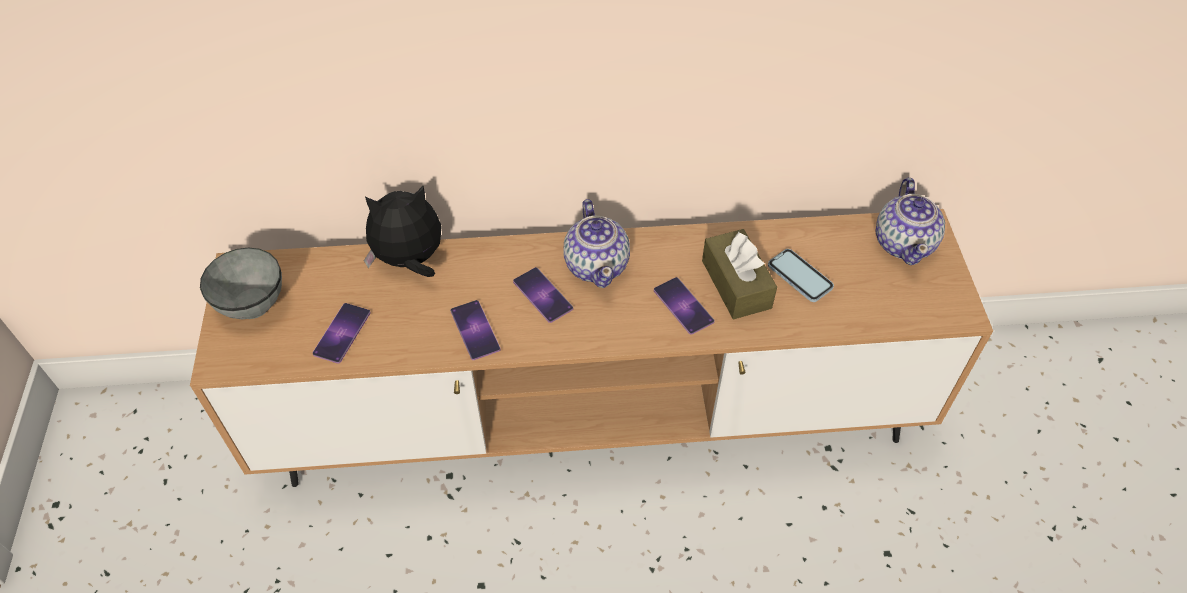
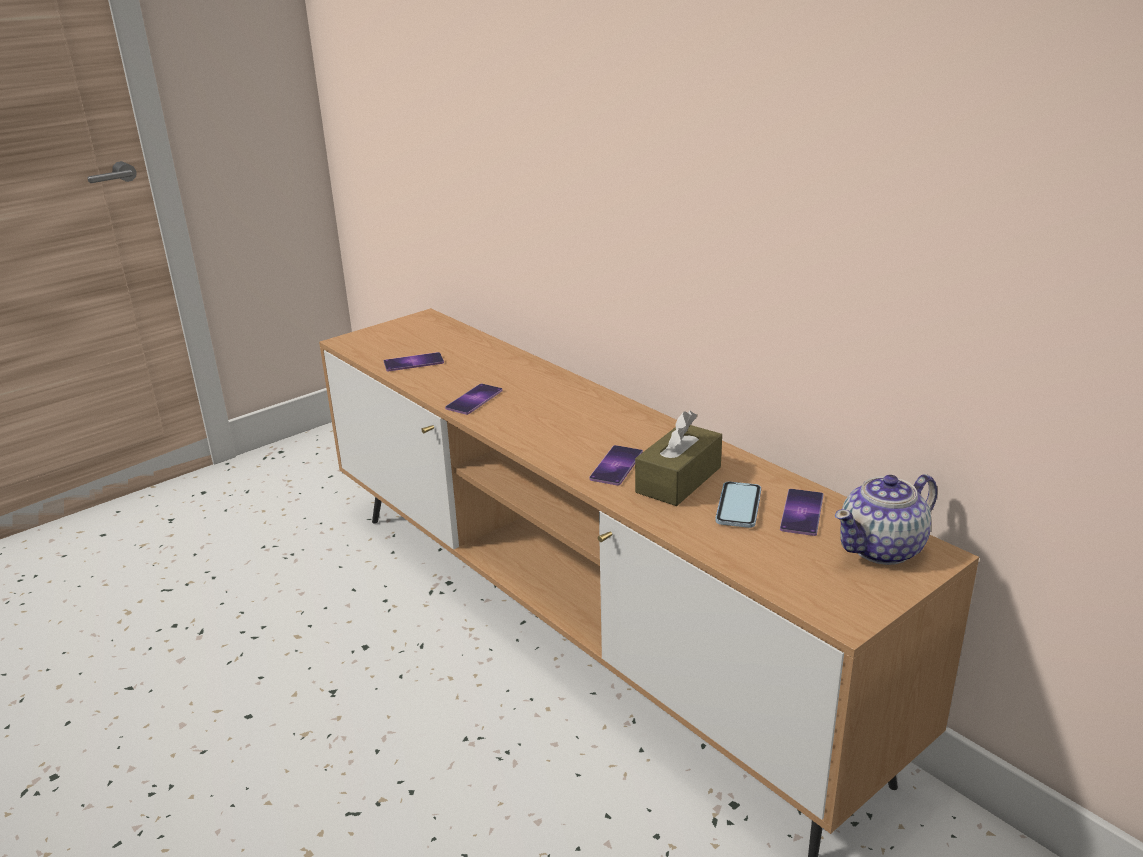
camera: 55 degrees right, 25 degrees down
(252, 305) = (402, 332): grey bowl -> none
(410, 261) = (506, 357): plush toy -> none
(542, 295) = (542, 409): phone -> phone (802, 512)
(597, 265) = (605, 417): teapot -> none

